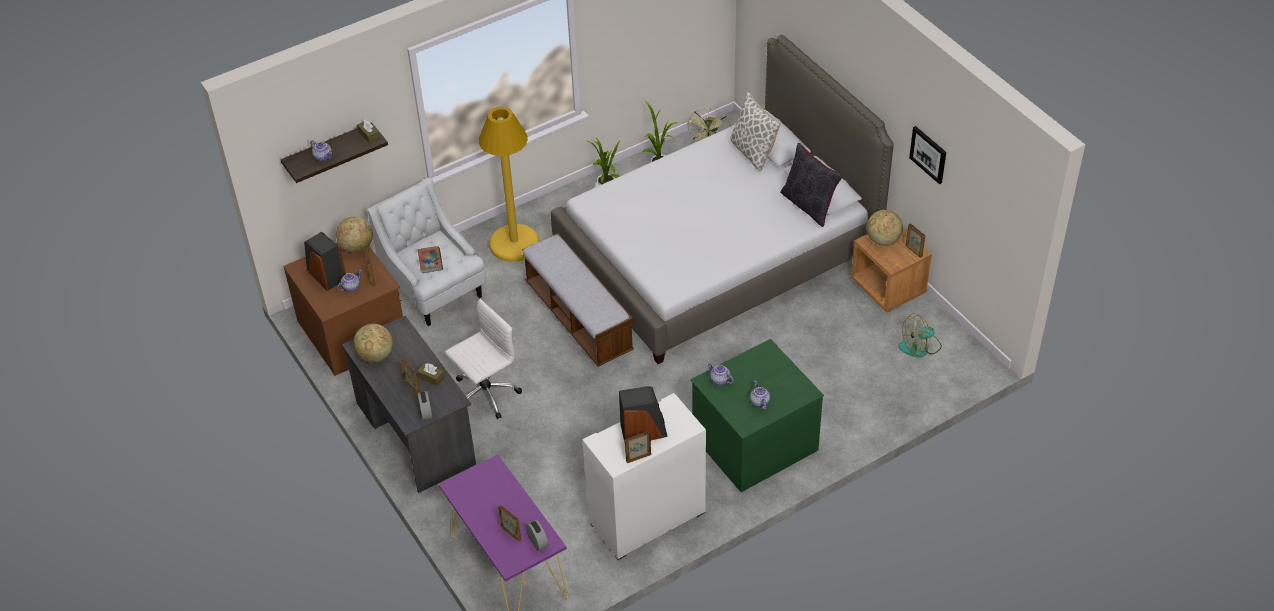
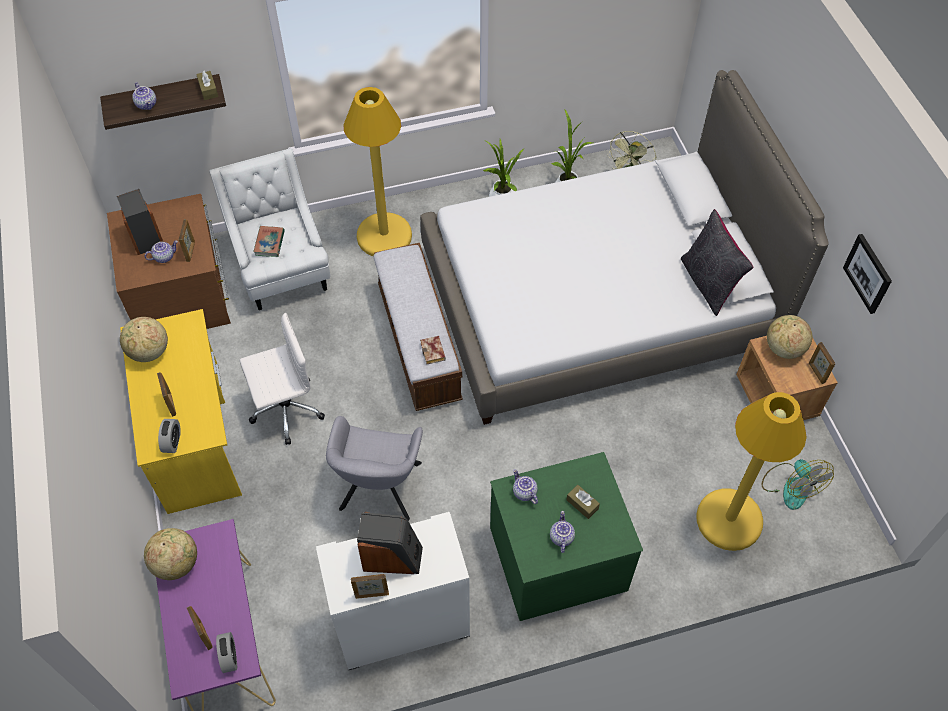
camera: 15 degrees right, 10 degrees up
(357, 247) = (191, 210): globe -> globe (176, 563)
(415, 433) = (194, 437): grey desk -> yellow desk
(431, 377) = (196, 397): brown tissue box -> brown tissue box (582, 504)
(590, 432) = (379, 490): none -> grey armchair
(605, 309) = (434, 352): none -> book
(753, 152) = (666, 199): pillow -> none
(880, 382) = (729, 520): none -> yellow floor lamp
(920, 347) = (791, 486): fan -> fan turned 105 degrees counterclockwise

